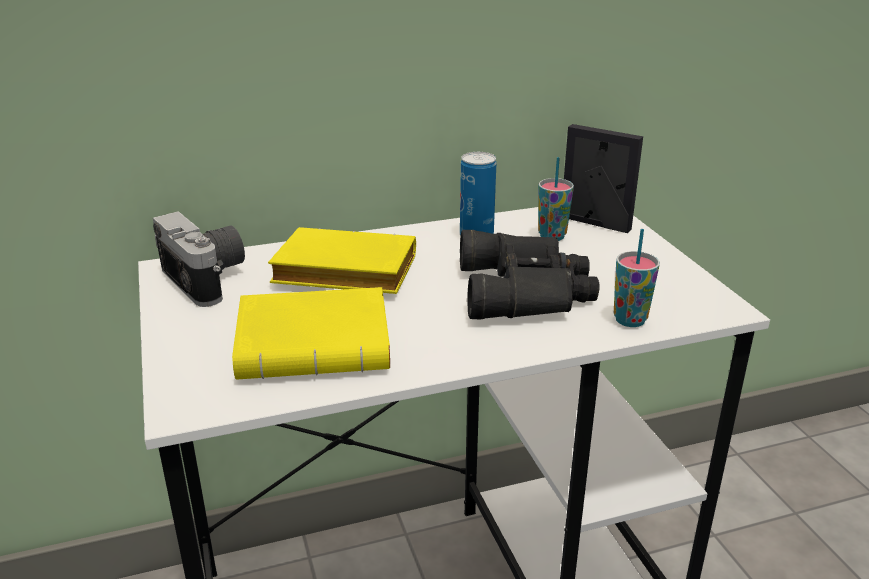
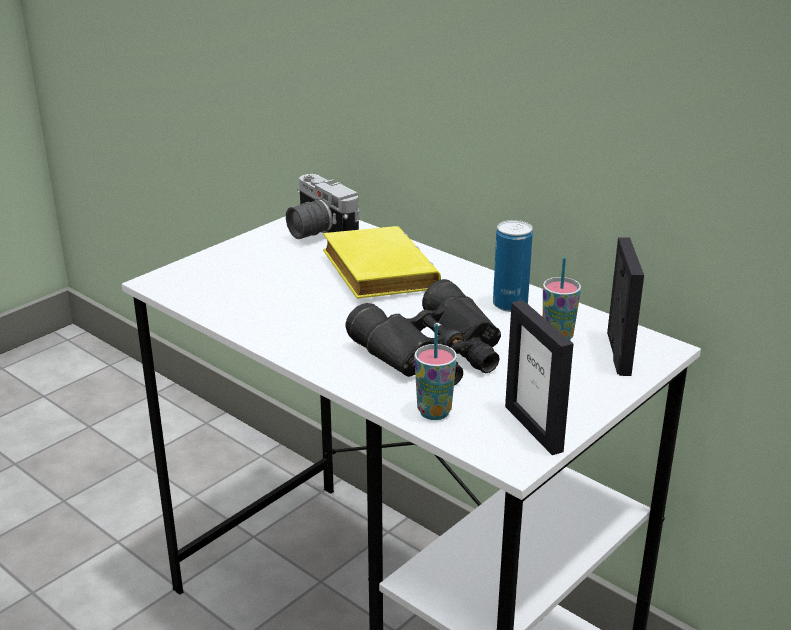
camera: 60 degrees right, 0 degrees up
(210, 279) = (316, 232): camera -> camera turned 120 degrees clockwise
(318, 344) = (267, 297): yellow book -> none
(683, 286) = (534, 428): none -> picture frame

